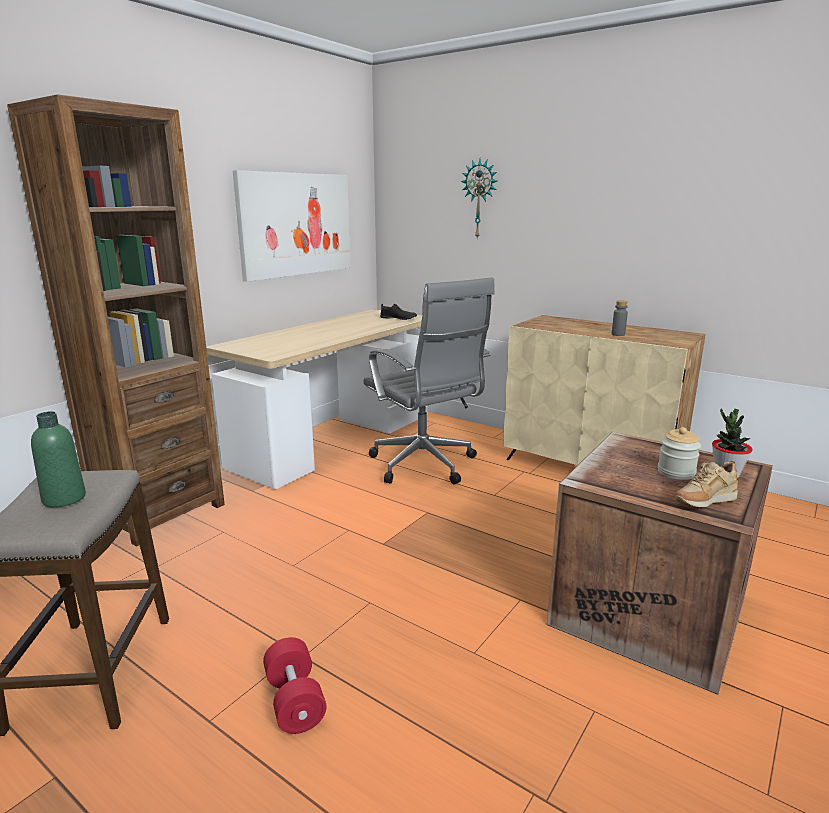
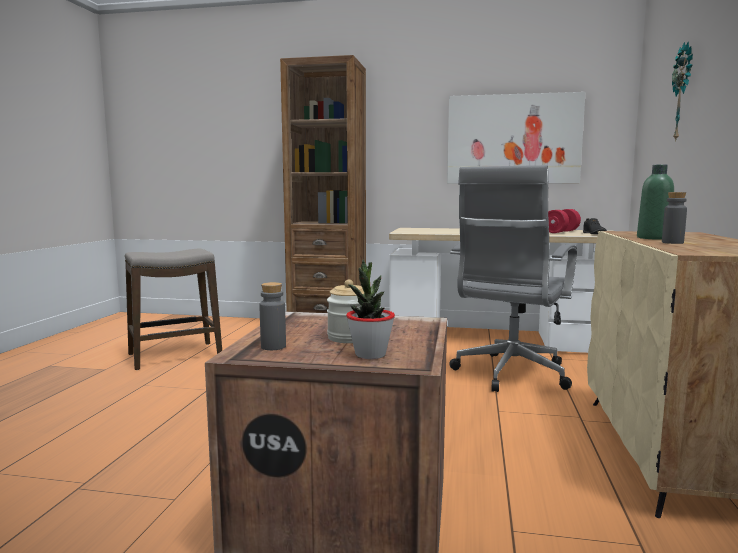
camera: 65 degrees right, 10 degrees down
(64, 499) = (173, 252): green bottle -> green bottle (653, 238)
(295, 701) = (163, 399): red dumbbell -> red dumbbell (561, 232)
(703, 503) = (273, 347): beige shoe -> grey bottle

